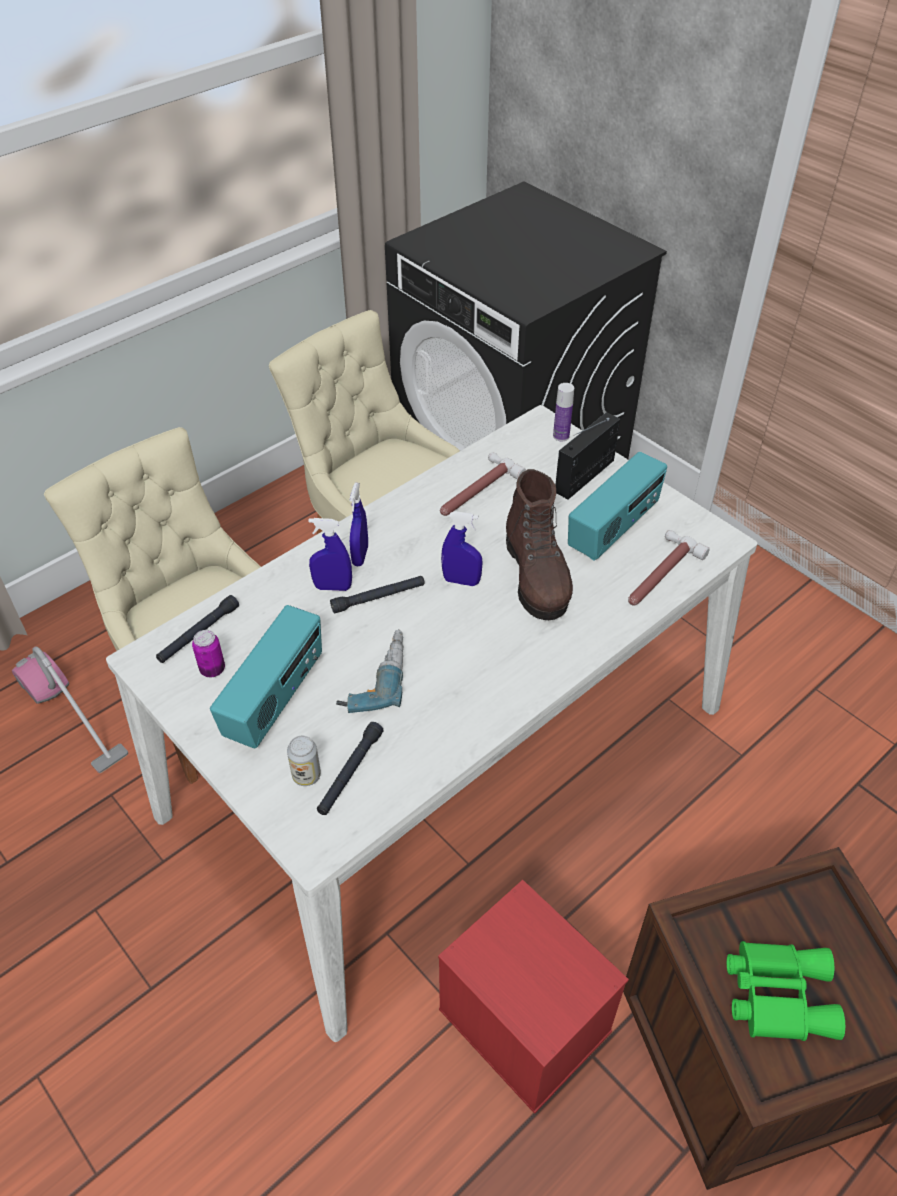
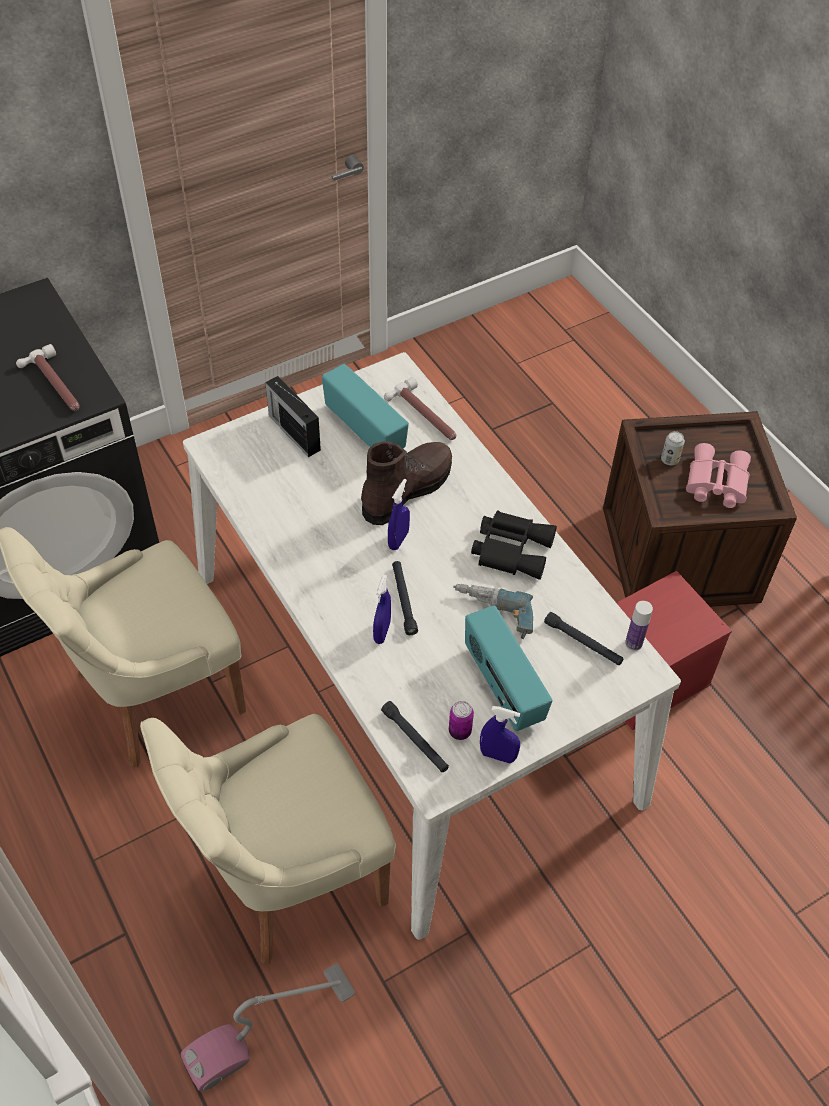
camera: 80 degrees left, 5 degrees up
(276, 699) = (502, 686): radio -> radio turned 150 degrees counterclockwise
(306, 775) = (582, 671): can -> can (669, 460)
(360, 556) = (348, 607): blue spray bottle -> blue spray bottle (498, 755)
(475, 491) = (289, 510): hammer -> hammer (54, 385)
(479, 683) = (511, 548): none -> black binoculars
(536, 577) = (406, 490): brown boot -> brown boot turned 45 degrees counterclockwise
(561, 436) = (234, 436): bottle -> bottle (633, 643)
(777, 993) = (715, 483): green binoculars -> pink binoculars

